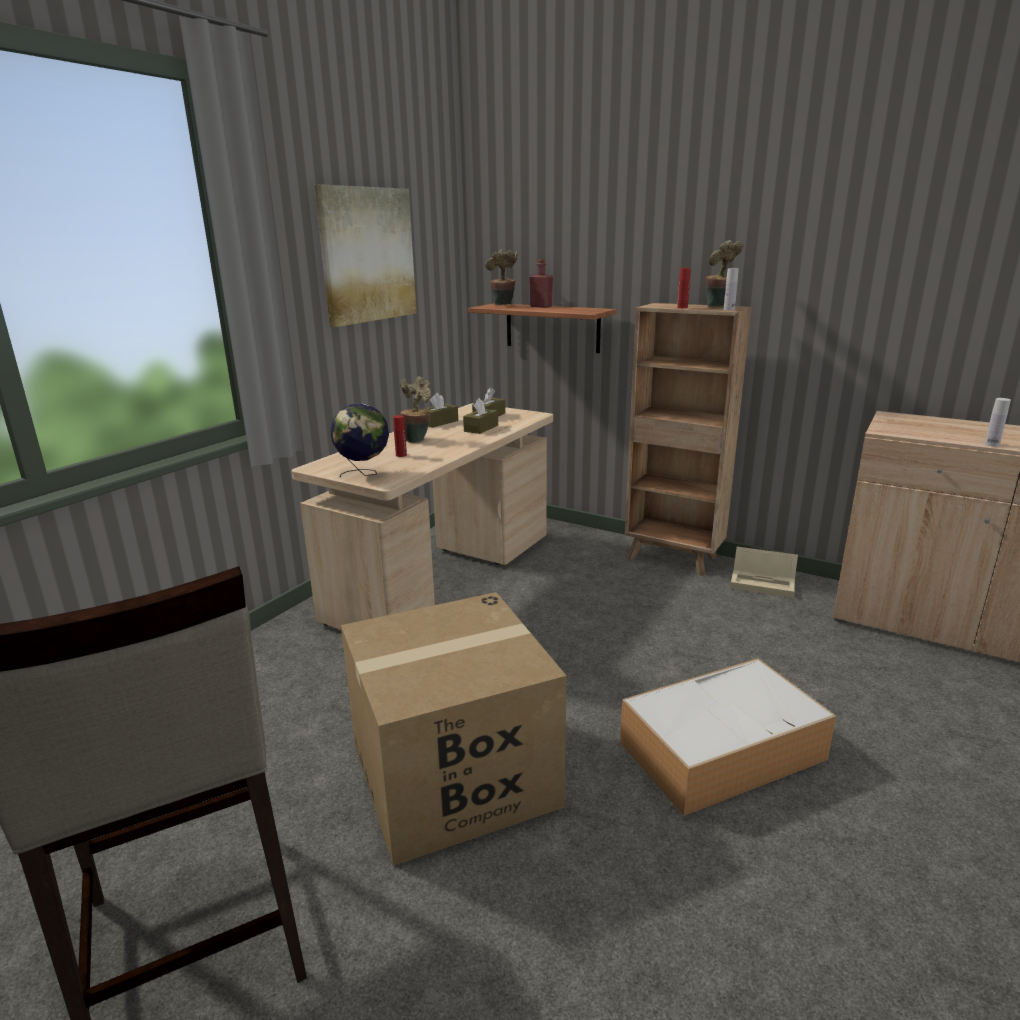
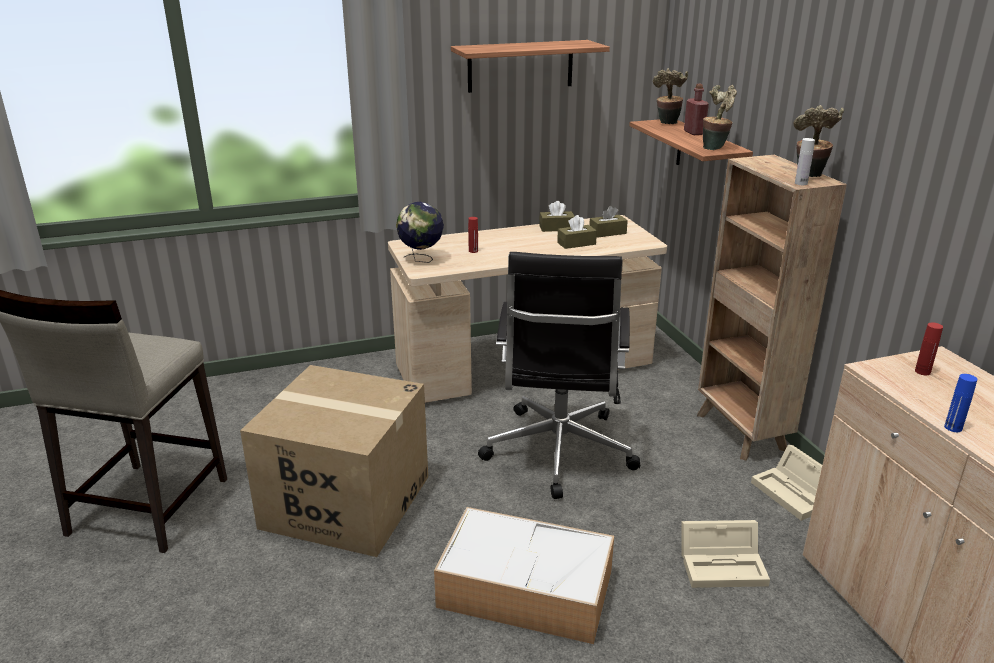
camera: 40 degrees right, 5 degrees up
(367, 255) = (520, 66): picture -> shelf
(417, 439) = (510, 240): potted plant -> potted plant (715, 148)
(577, 630) = (558, 453): none -> black office chair
(682, 307) = (767, 169): red bottle -> red bottle (922, 371)
(803, 650) = (724, 565): none -> beige storage box
(991, 444) = (953, 427): white bottle -> blue bottle

